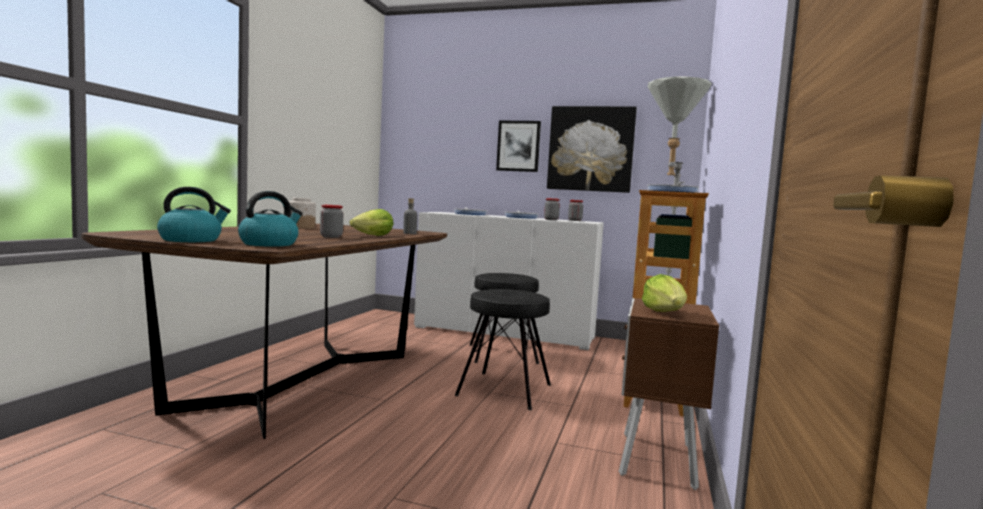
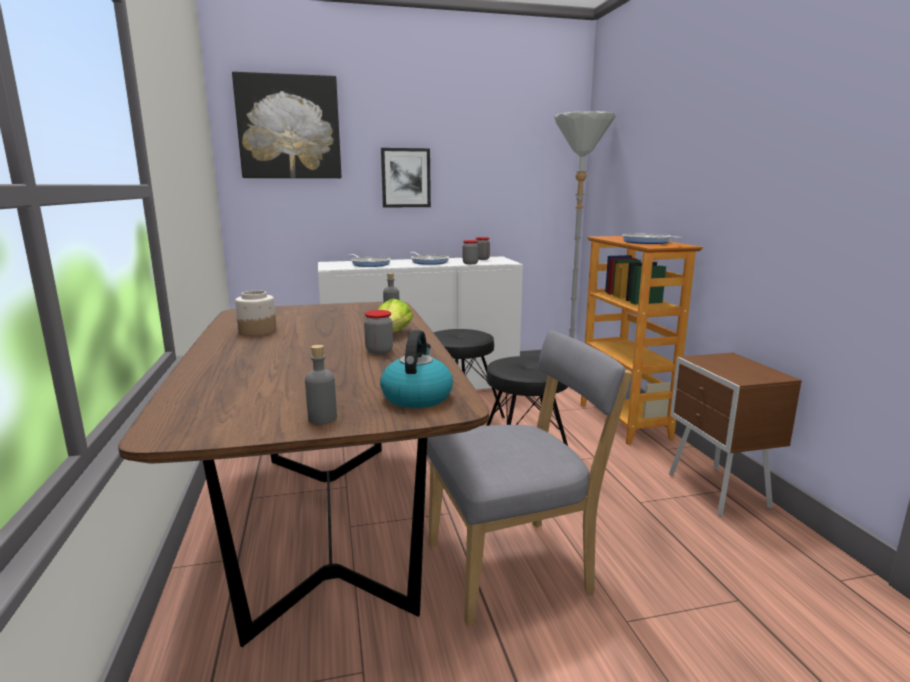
camera: 30 degrees left, 10 degrees up
(191, 240) = (322, 418): kettle -> grey bottle
(373, 440) = (515, 567): none -> grey chair
(590, 149) = (484, 179): picture -> picture (289, 127)
(665, 313) = (746, 374): lettuce -> none

